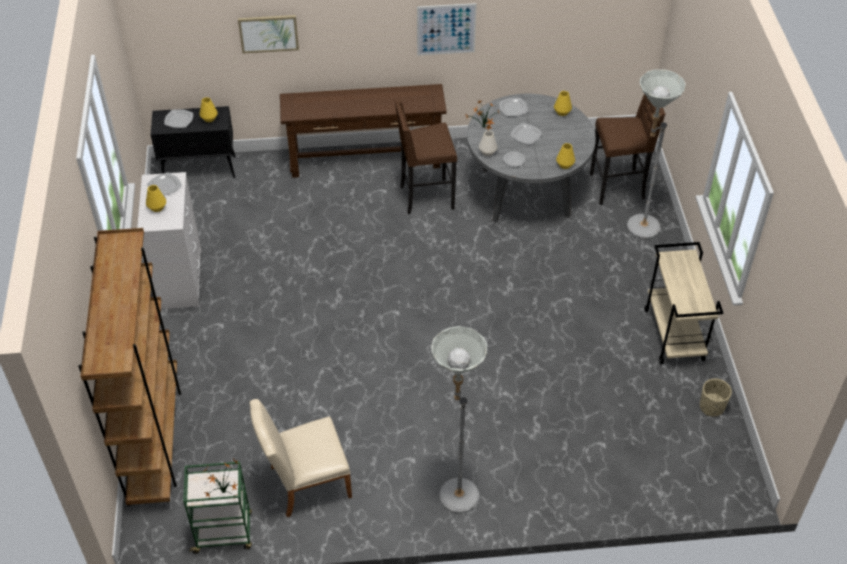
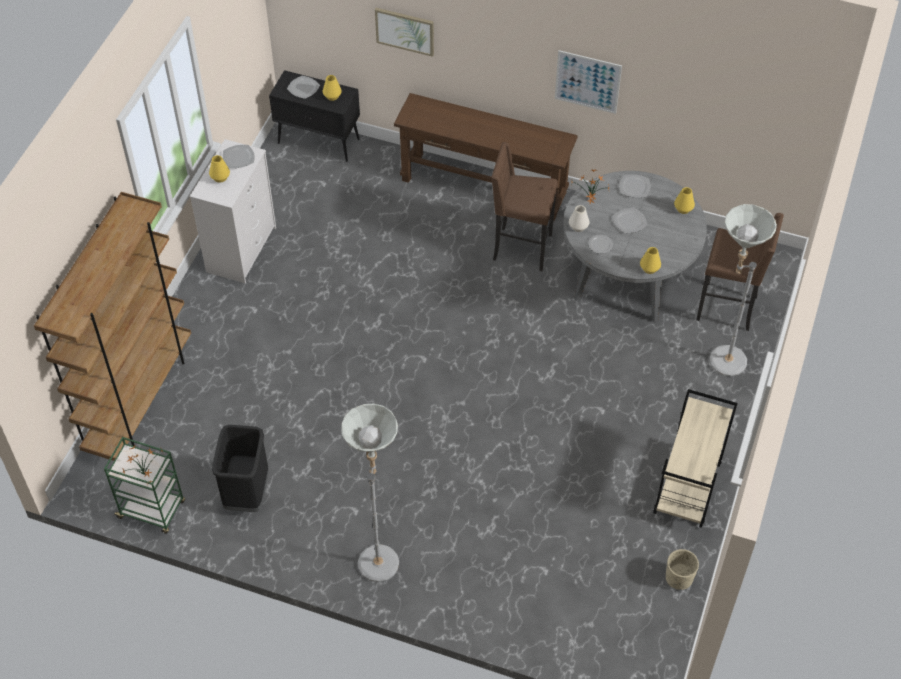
camera: 25 degrees right, 5 degrees up
(304, 483) = (246, 493): beige chair -> black trash can

